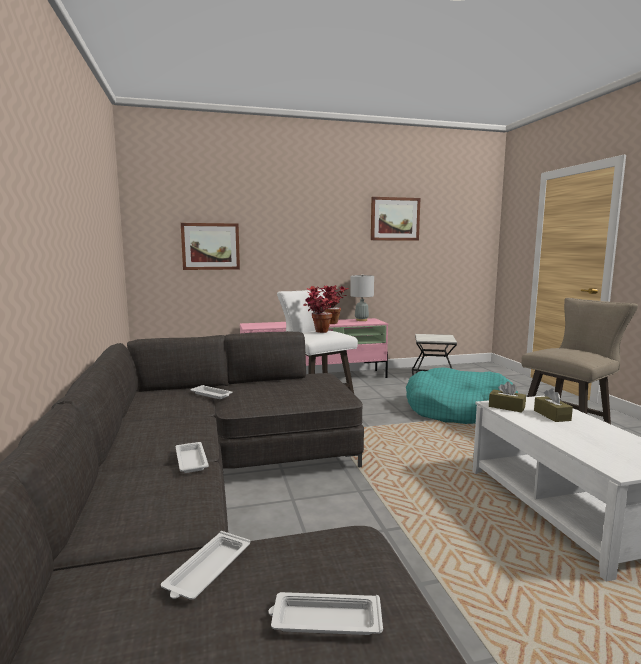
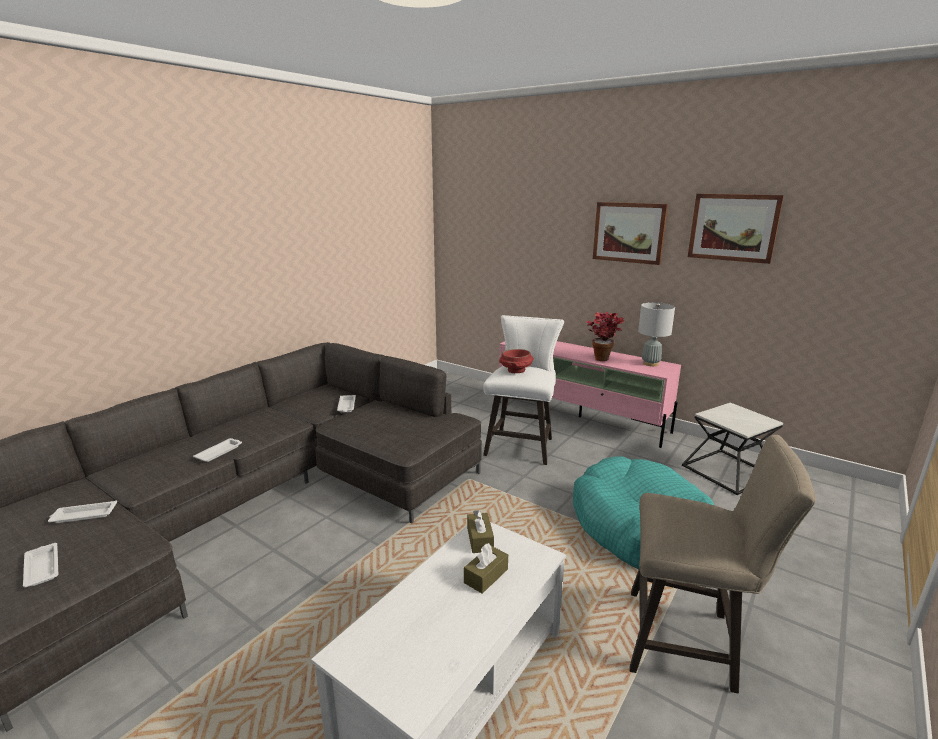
camera: 50 degrees right, 10 degrees up
(210, 246) = (500, 248): picture -> picture (629, 232)
(318, 332) = (516, 371): potted plant -> red bowl

